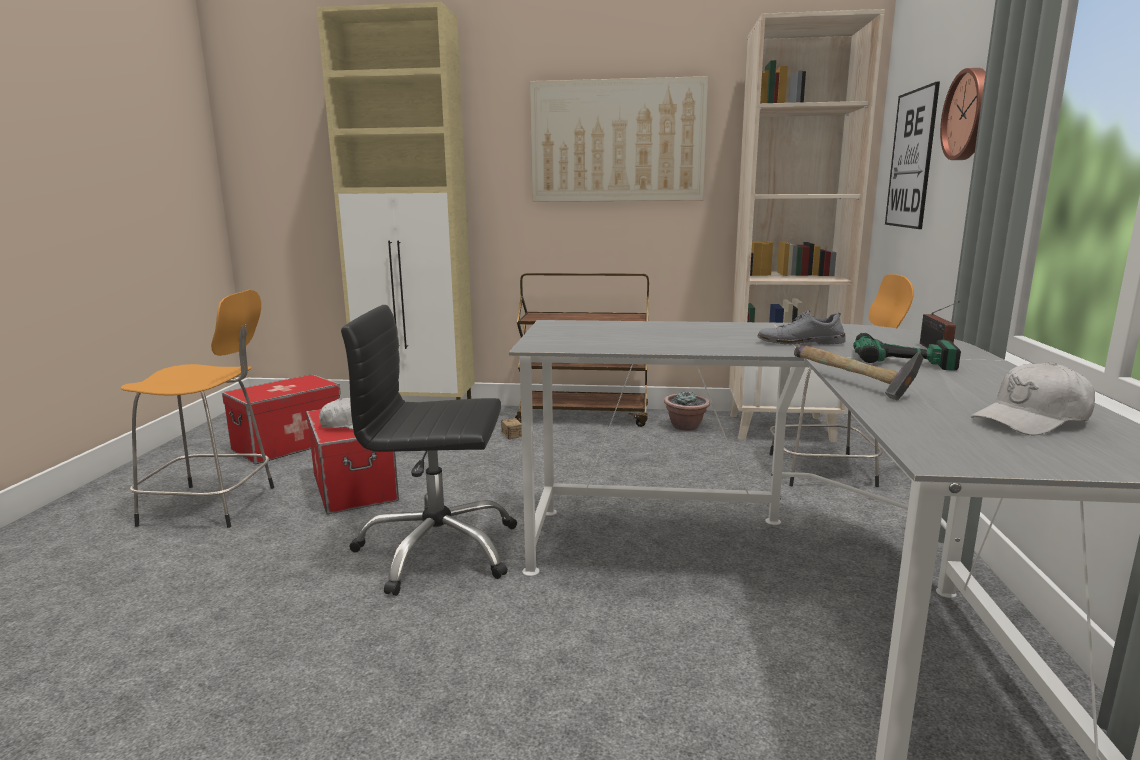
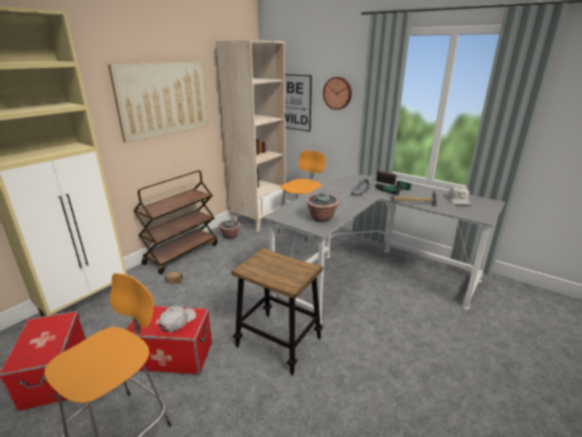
camera: 60 degrees left, 10 degrees up
(438, 550) = (278, 342): black office chair -> stool
(590, 340) = (321, 218): none -> potted plant

